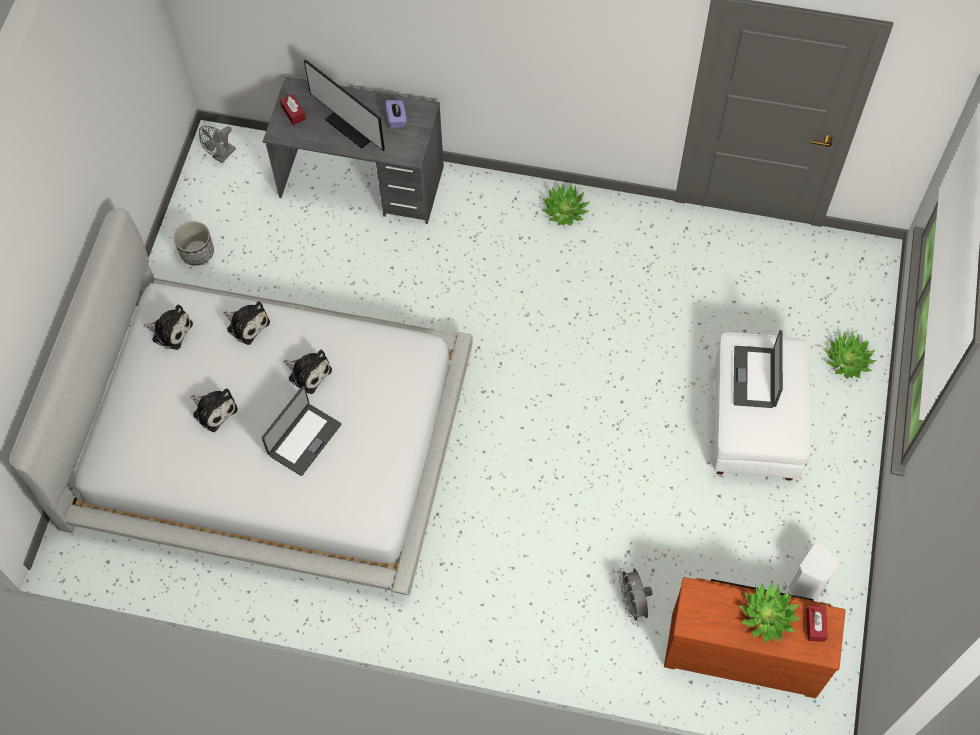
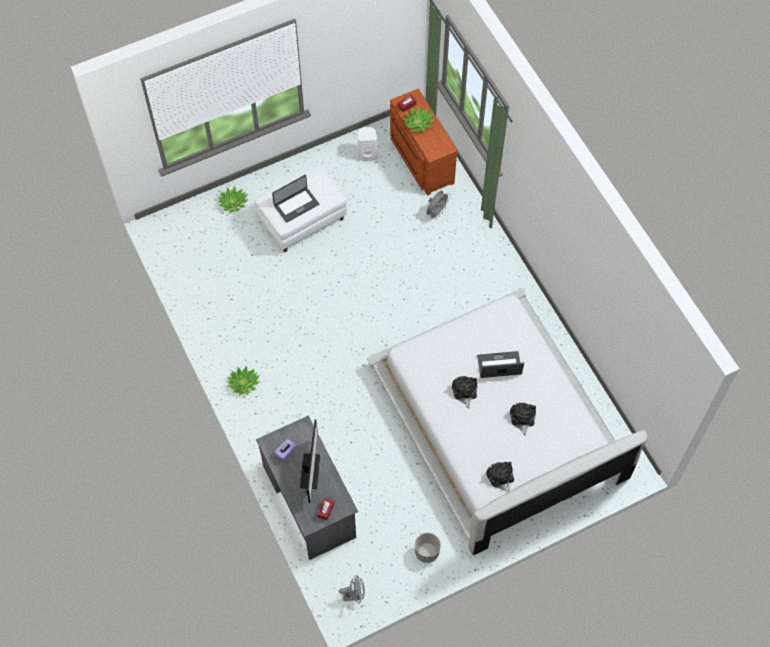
camera: 130 degrees left, 0 degrees up
(247, 324) = (464, 443): plush toy -> none

